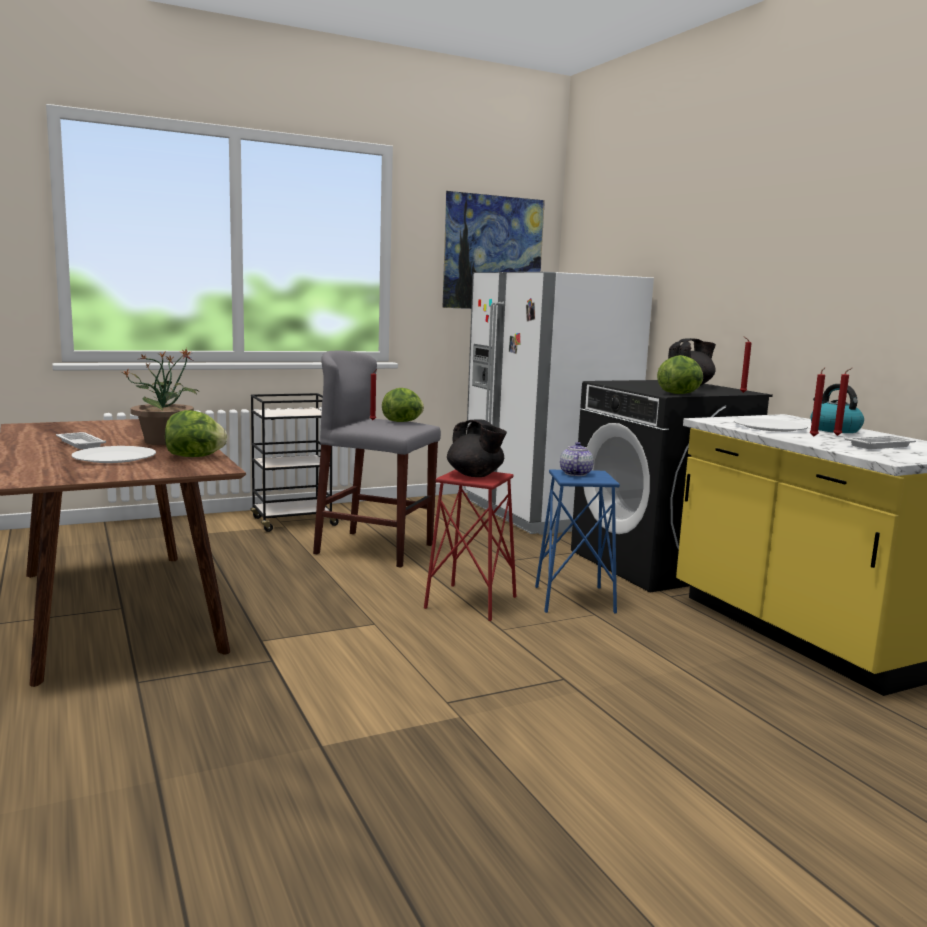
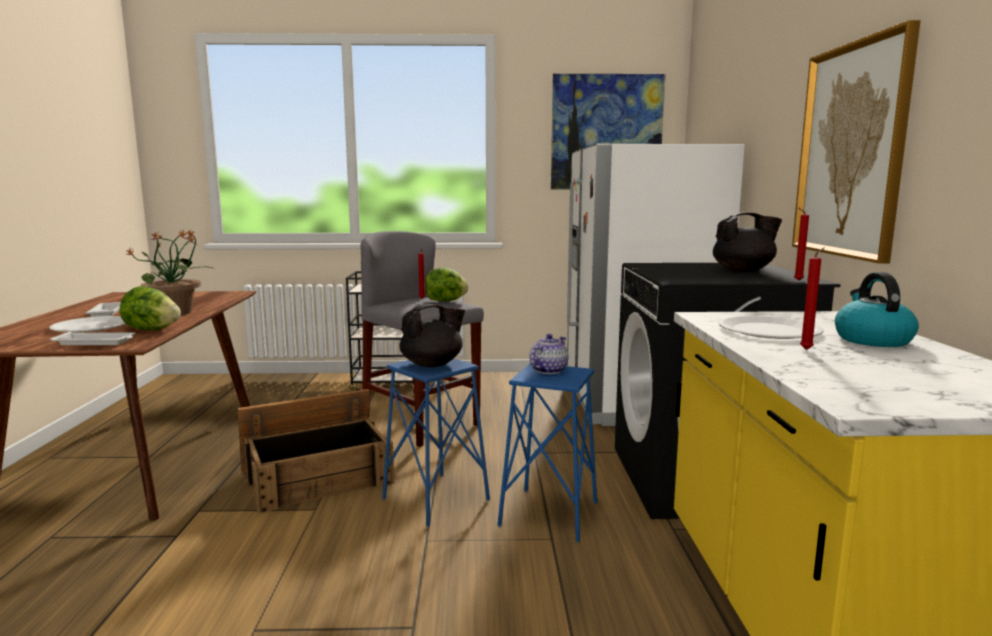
camera: 25 degrees right, 0 degrees up
(338, 600) = (317, 476): none -> crate
(471, 602) = (436, 499): red stool -> blue stool
(475, 475) = (432, 364): black teapot -> black teapot turned 105 degrees counterclockwise
(680, 394) = (696, 280): lettuce -> none
(777, 294) = (851, 151): none -> picture
(838, 435) = (856, 350): red candle -> none
(880, 446) = (894, 374): white tray -> white tray (96, 342)

